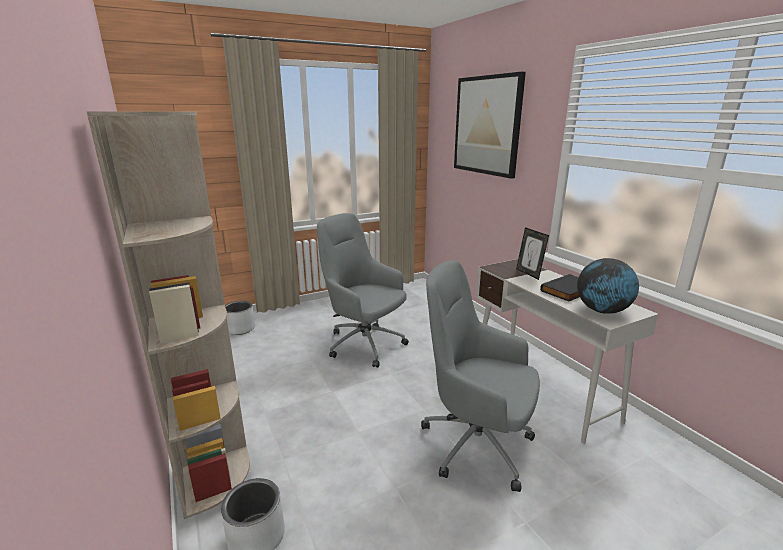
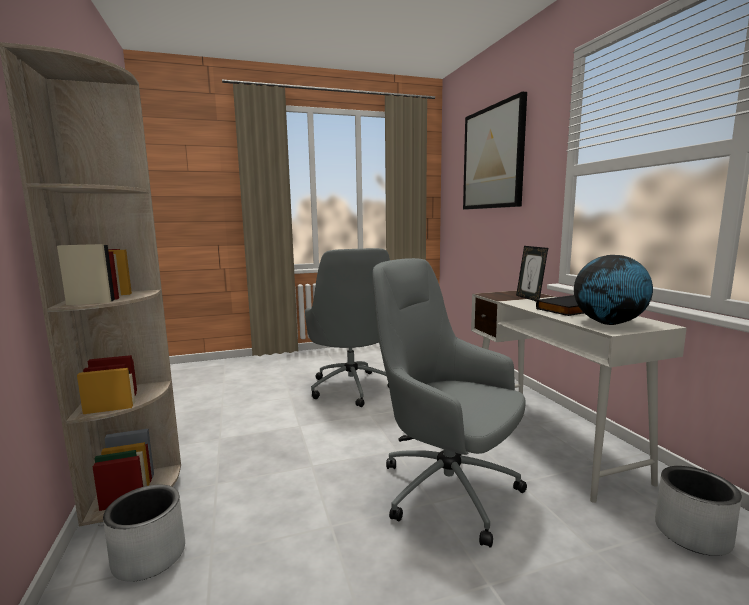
camera: 10 degrees right, 10 degrees down
(240, 329) = (231, 368): grey planter -> grey planter (691, 534)
(364, 345) = (351, 388): grey office chair -> grey office chair turned 150 degrees counterclockwise

